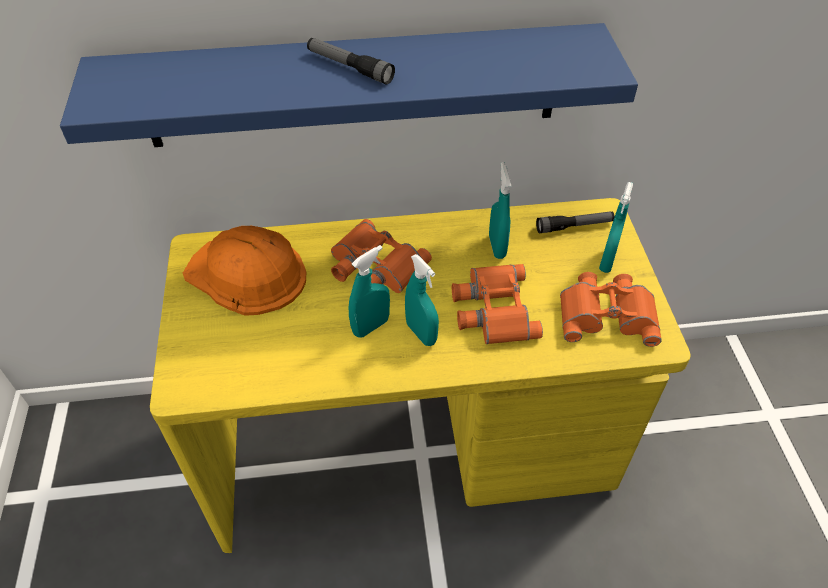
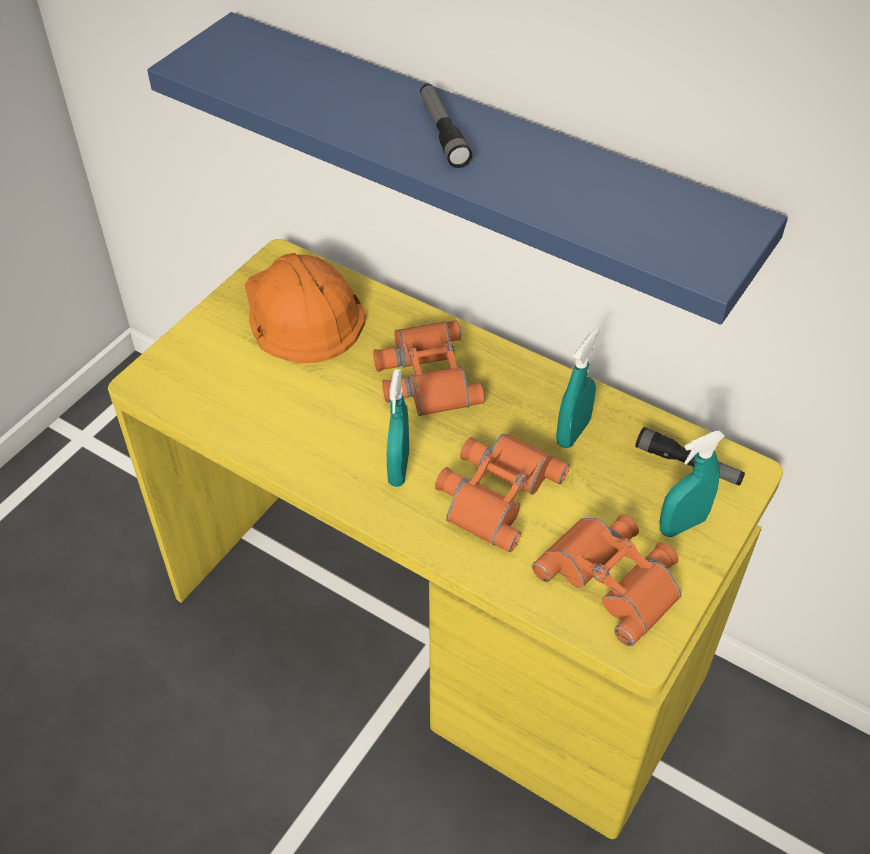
camera: 40 degrees right, 0 degrees up
(371, 326) = (359, 431): turquoise spray bottle -> none

